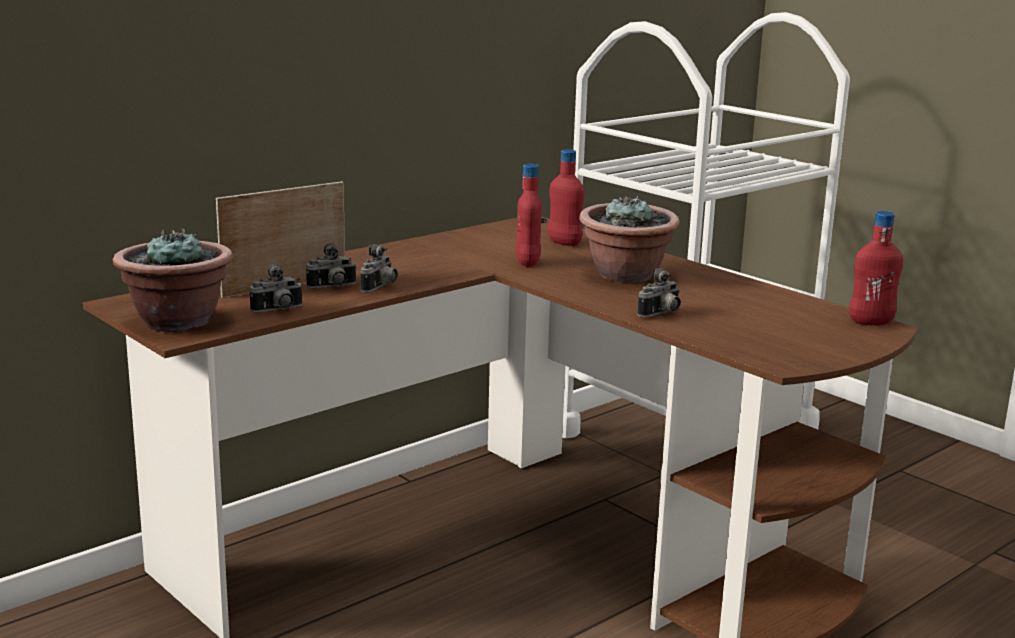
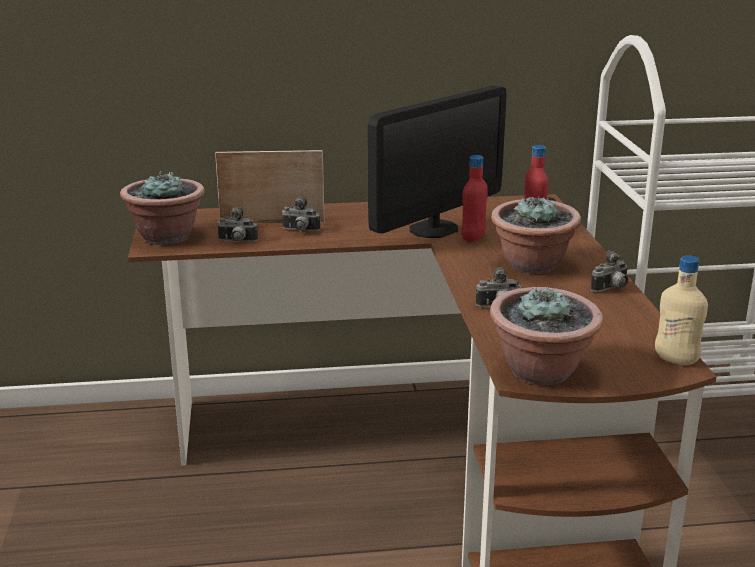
camera: 35 degrees right, 5 degrees up
(380, 287) = (331, 237): camera -> camera (611, 289)
(474, 261) = (433, 229): none -> monitor
(791, 355) = (542, 372): none -> potted plant
(870, 322) = (676, 360): red bottle -> beige bottle

